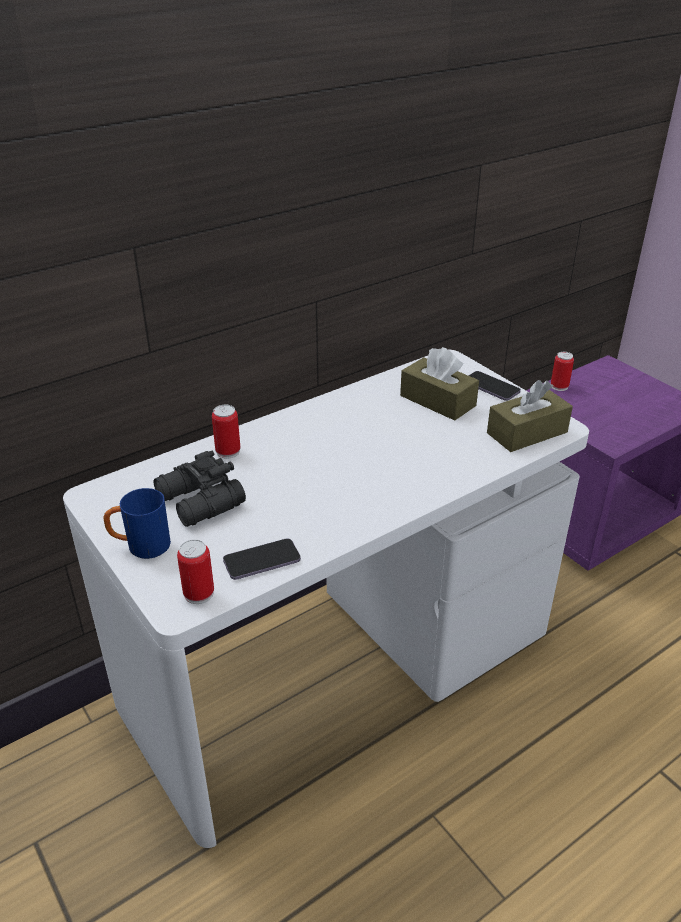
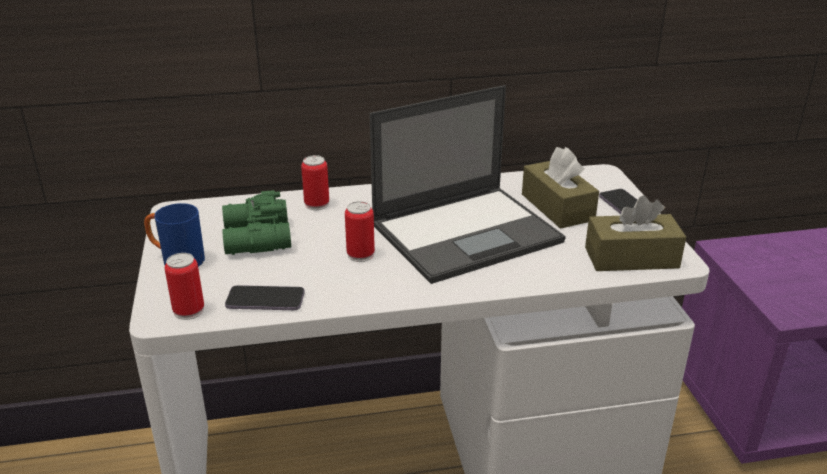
camera: 25 degrees right, 5 degrees down
(199, 502) = (255, 239): black binoculars -> green binoculars
(384, 444) = (468, 232): none -> laptop
(559, 386) = (762, 243): can -> can (360, 254)

